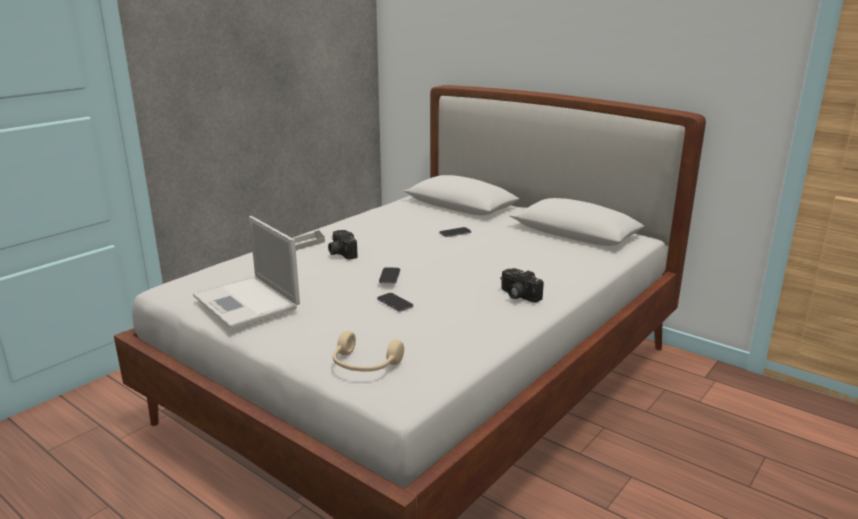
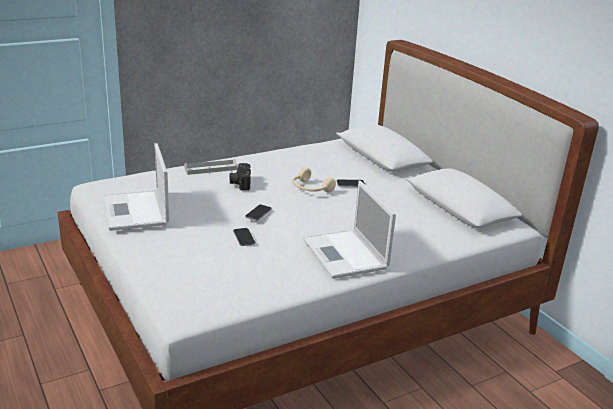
camera: 20 degrees right, 5 degrees up
(364, 365) = (177, 283): beige headphones -> beige headphones (310, 189)
(517, 295) = (346, 255): camera -> laptop

